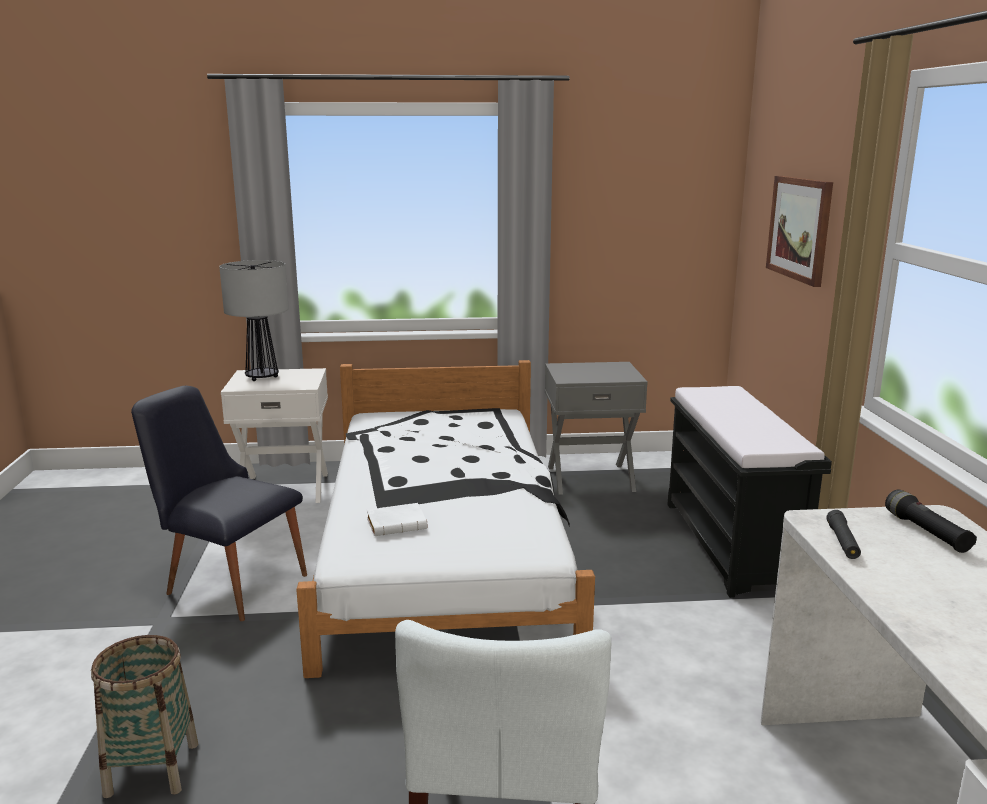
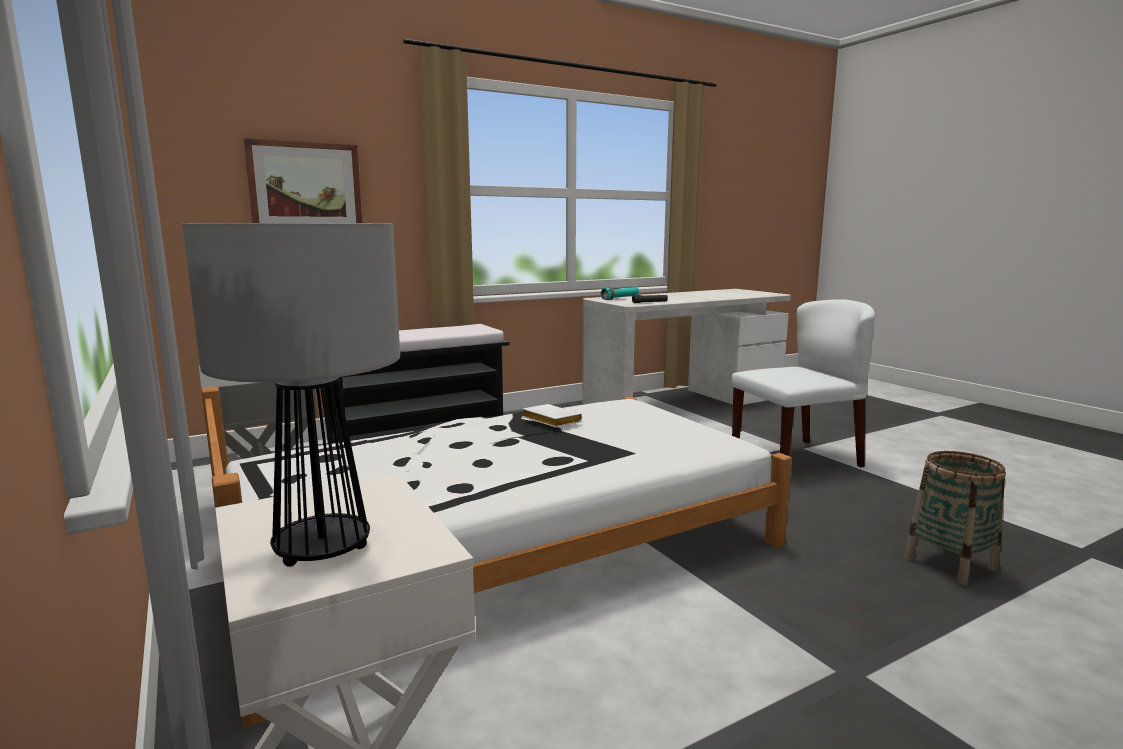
camera: 115 degrees left, 5 degrees down
(228, 581) = (721, 668): black chair -> none
(398, 524) = (652, 440): white book -> white book (549, 421)
(926, 532) = (620, 298): black flashlight -> turquoise flashlight

